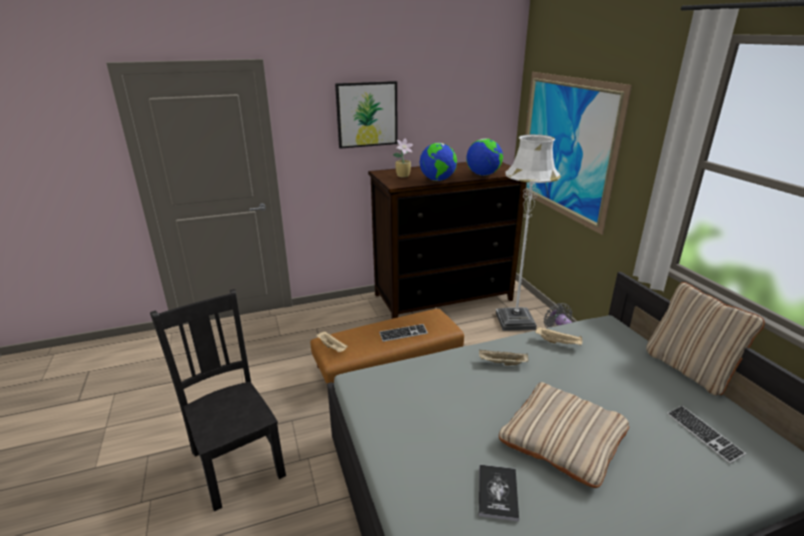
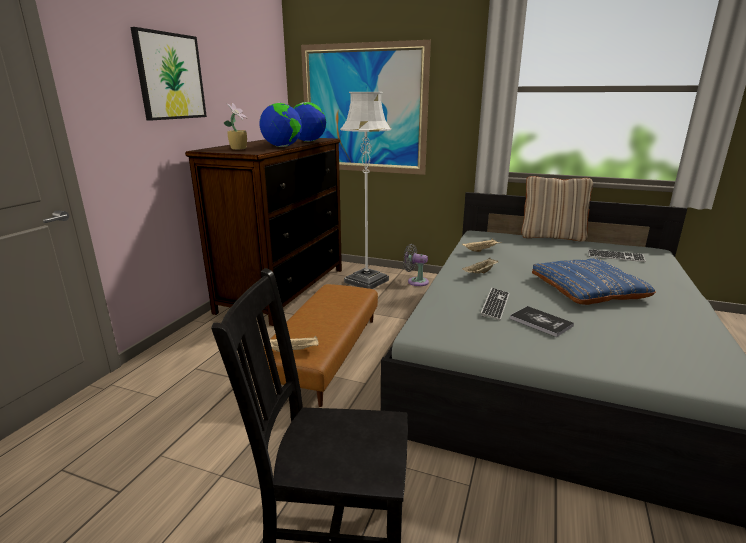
camera: 50 degrees left, 5 degrees down
(403, 334) = (337, 310): keyboard -> keyboard (495, 305)
(497, 493) = (632, 328): book -> book (540, 322)
(563, 438) = (588, 288): beige pillow -> blue pillow

